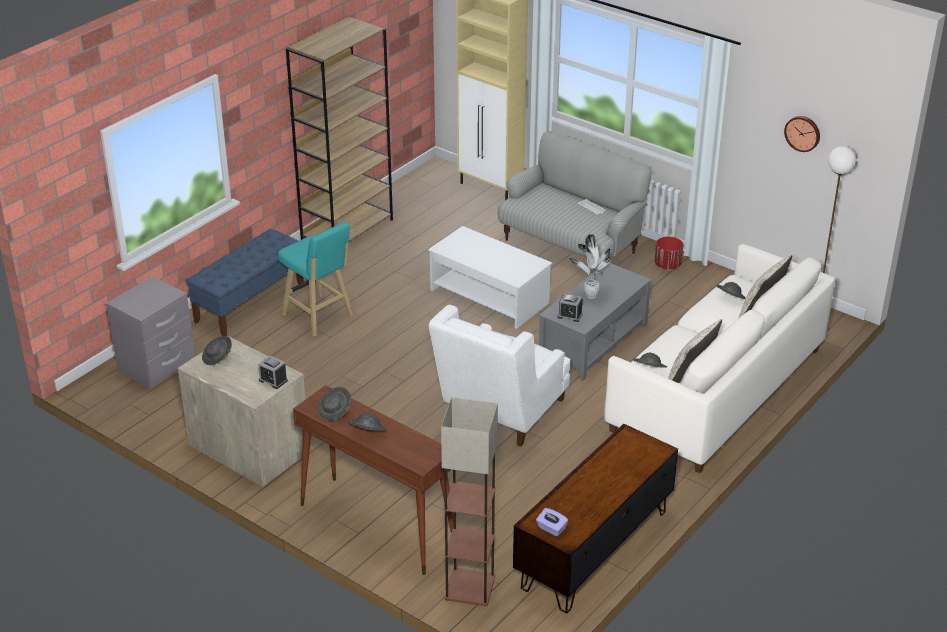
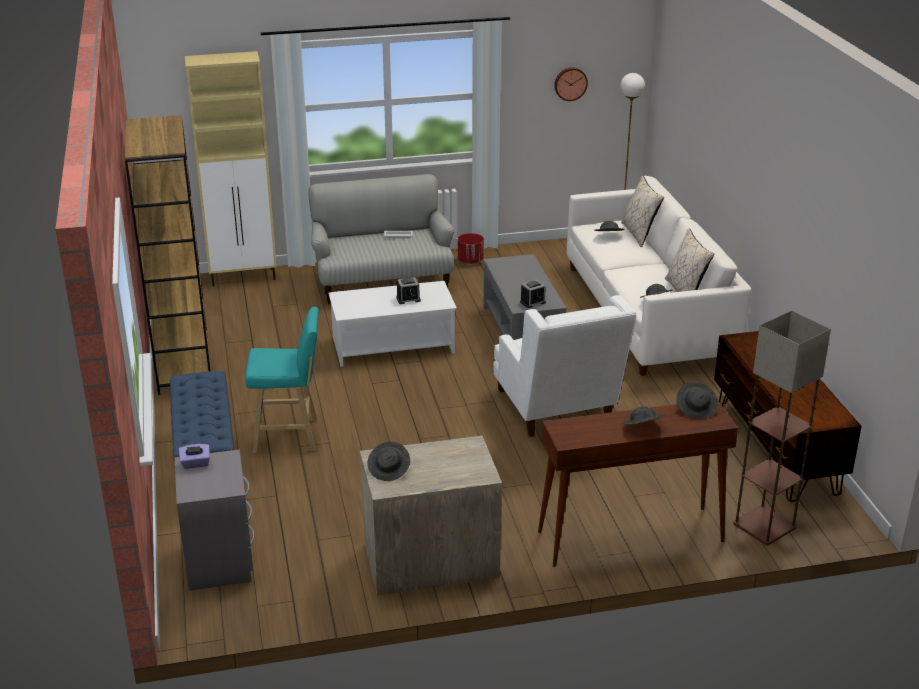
camera: 50 degrees left, 5 degrees down
(273, 380) = (470, 454): alarm clock -> alarm clock (408, 299)
(335, 411) = (590, 431): grey hat -> grey hat (696, 409)
(551, 529) = (820, 419): purple tissue box -> purple tissue box (195, 464)
(590, 296) = (519, 284): potted plant -> none

